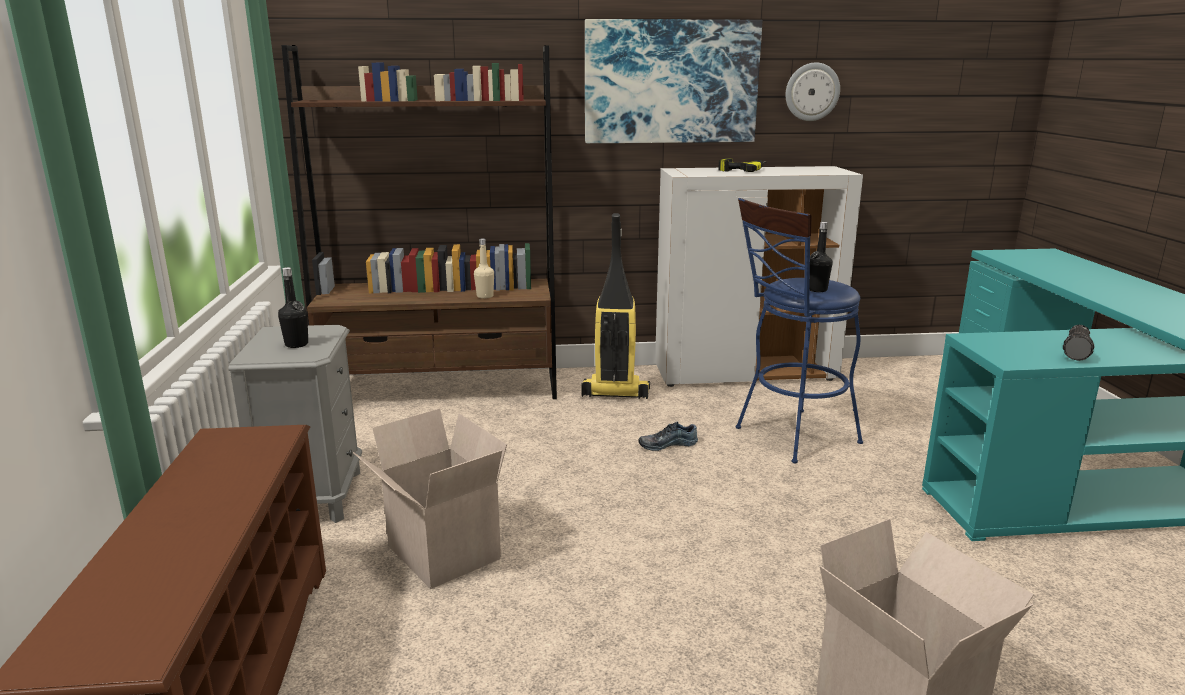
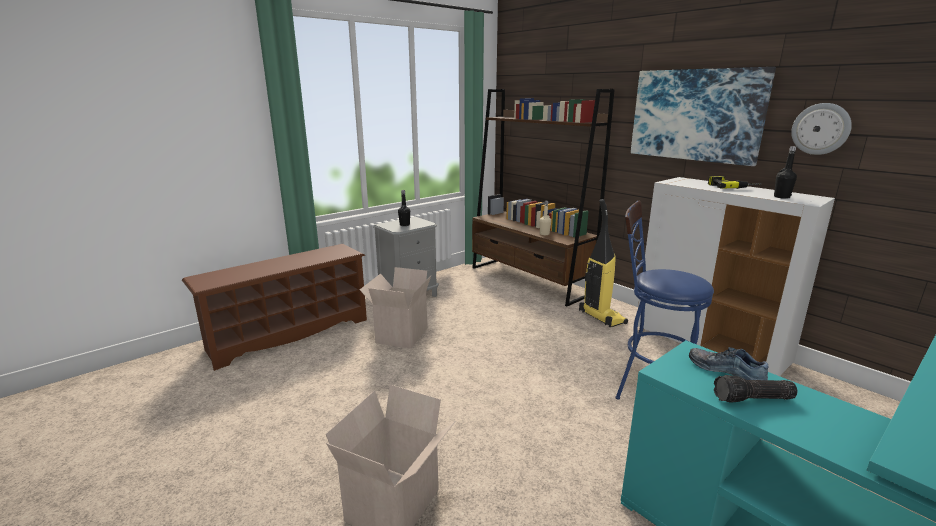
camera: 55 degrees right, 0 degrees up
(667, 444) = (570, 351): shoe -> shoe (726, 370)
(817, 290) = (664, 281): black bottle -> black bottle (781, 197)

